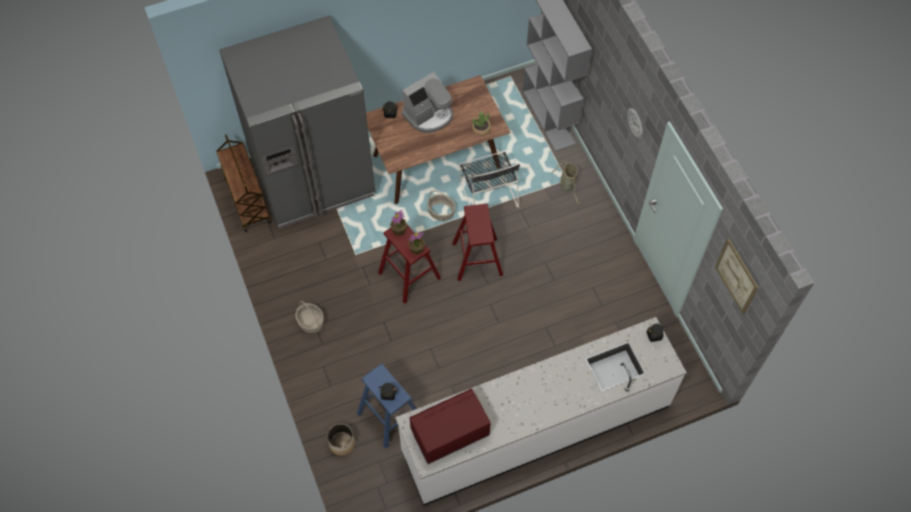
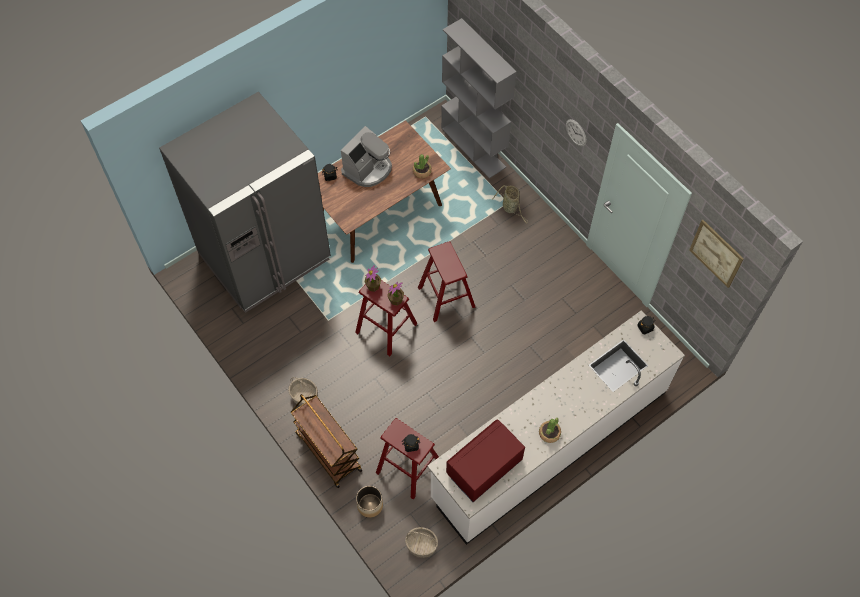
camera: 15 degrees left, 0 degrees up
(247, 201) = (205, 293): brown cart -> brown cart (328, 452)
(390, 416) = (408, 467): blue stool -> red stool
(441, 212) = (398, 260): basket -> basket (421, 545)
(488, 193) = (438, 232): black chair -> none
(525, 416) = (549, 433): none -> potted plant

